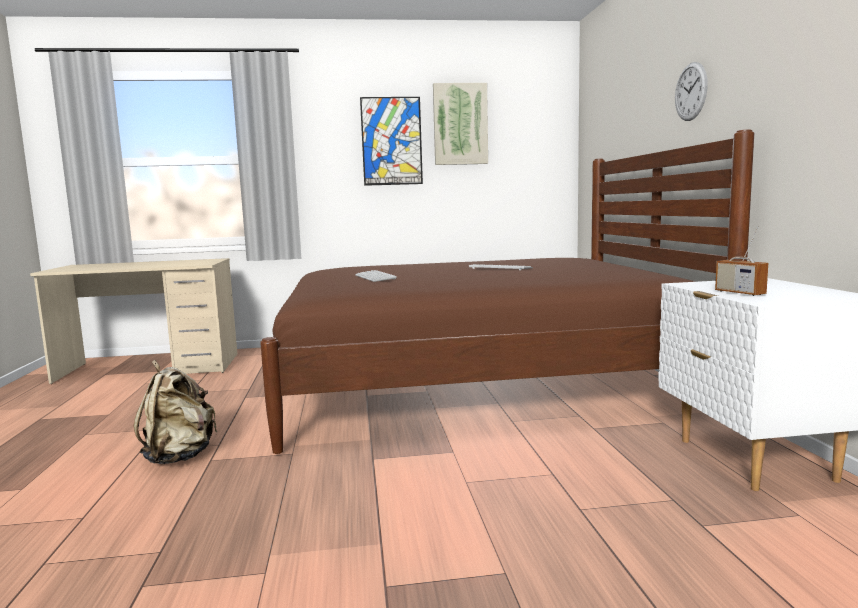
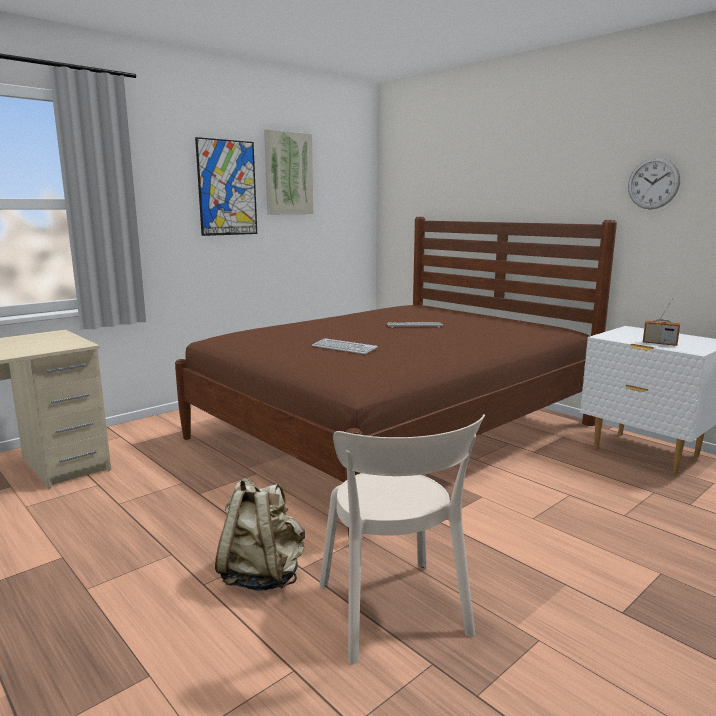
camera: 35 degrees left, 5 degrees up
(204, 510) = (395, 614): none -> beige chair
(691, 92) = (539, 178): wall clock -> wall clock (653, 183)

